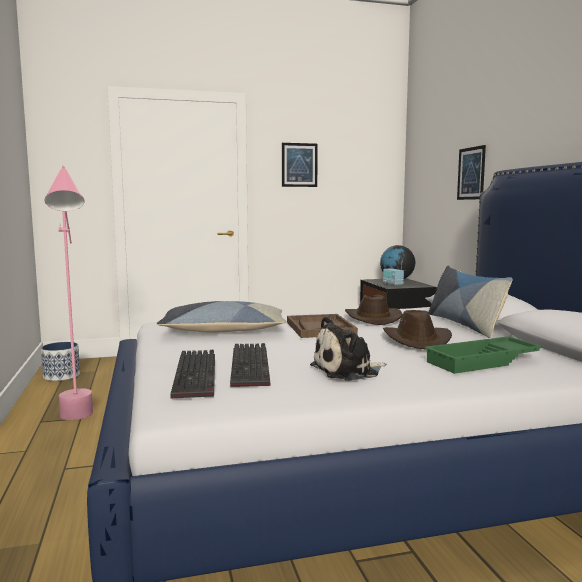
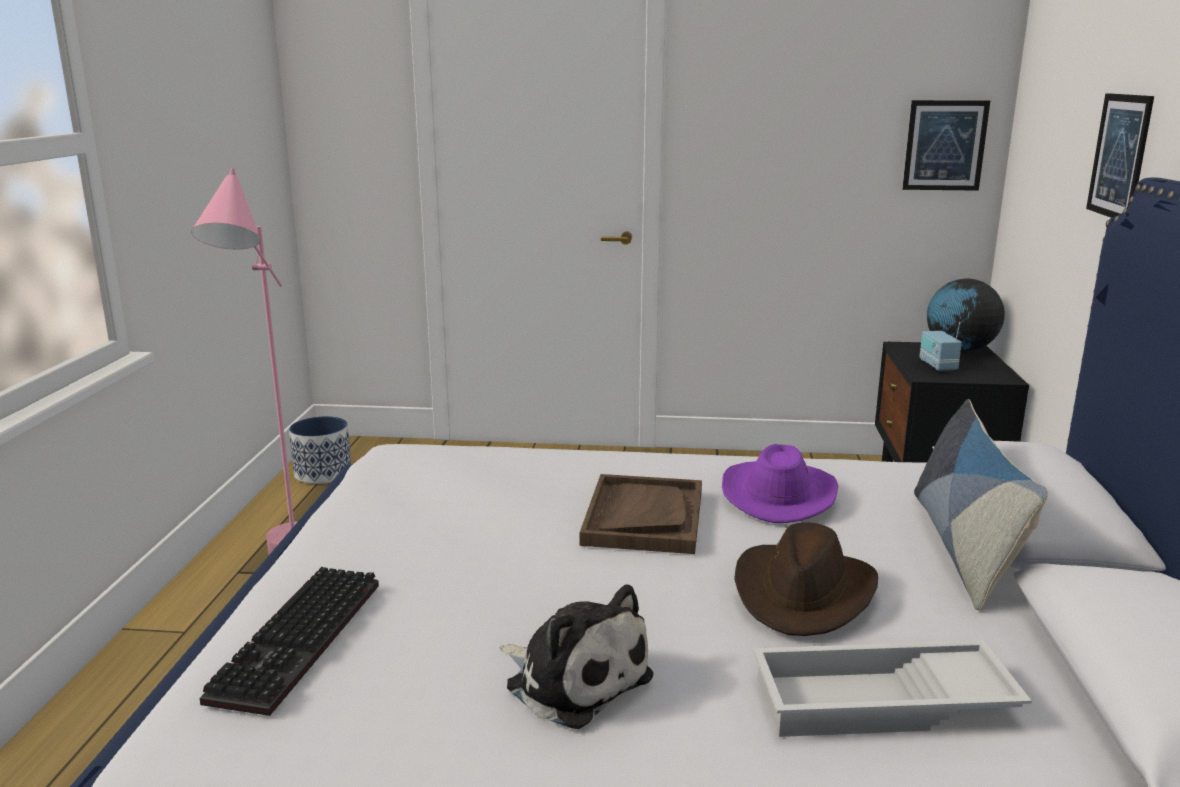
camera: 20 degrees right, 10 degrees up
(223, 331) = (465, 499): pillow -> none
(252, 367) = (415, 631): keyboard -> none
(299, 165) = (772, 103): picture -> picture (945, 145)
(348, 371) = (573, 679): plush toy -> plush toy turned 135 degrees counterclockwise
(371, 318) = (778, 495): brown hat -> purple hat
(483, 362) = (881, 704): green tray -> white tray

